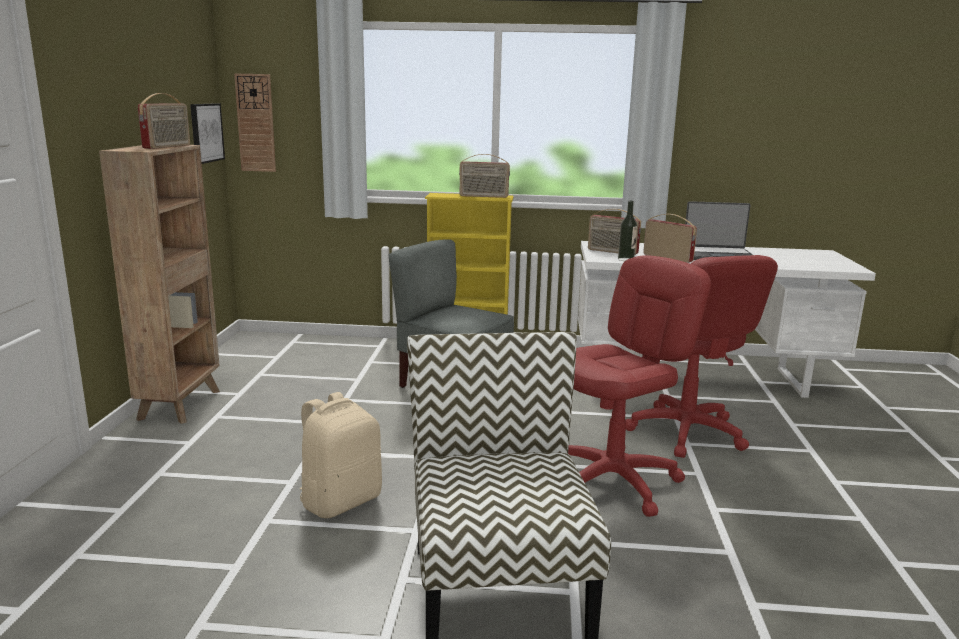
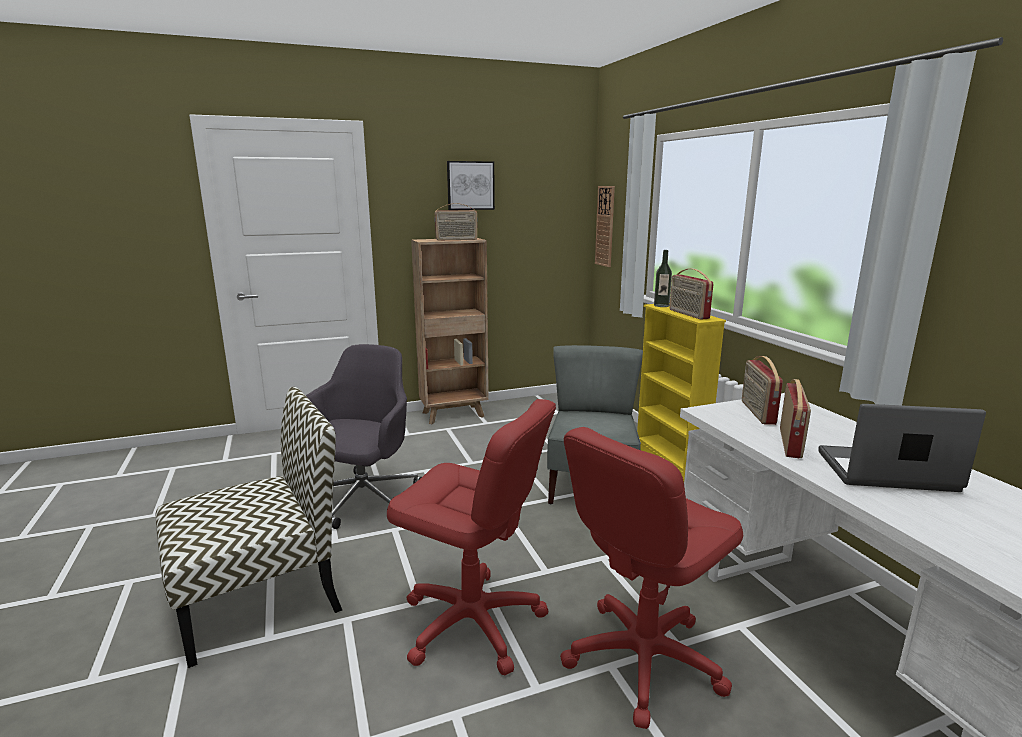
camera: 65 degrees right, 0 degrees up
(205, 132) = (562, 232): picture -> picture (470, 185)
(341, 501) = (361, 501): beige backpack -> grey office chair
(626, 259) = (729, 423): bottle -> bottle (661, 305)
(718, 255) = (886, 472): laptop -> laptop turned 120 degrees clockwise

